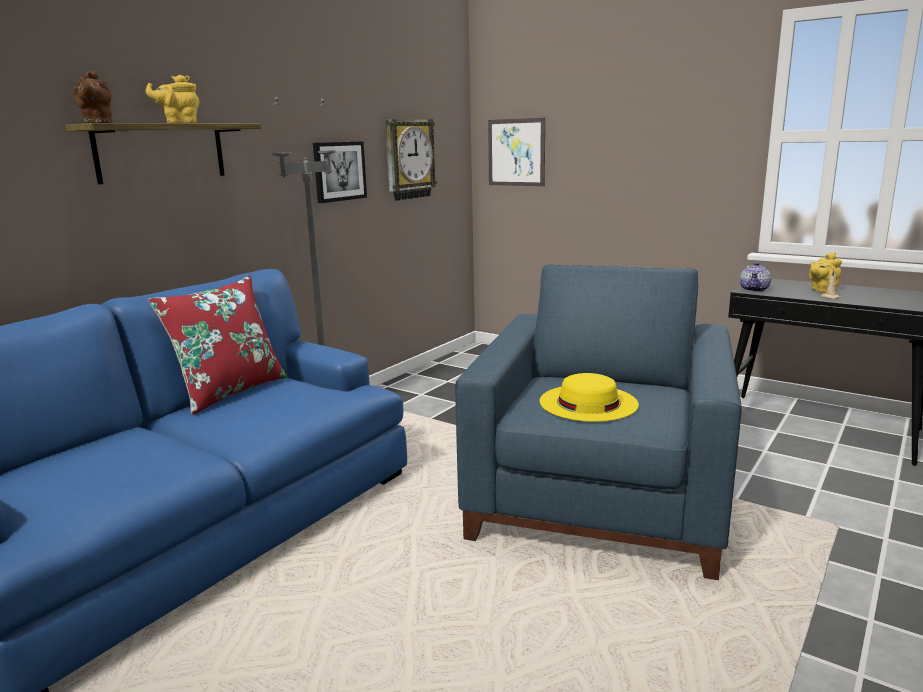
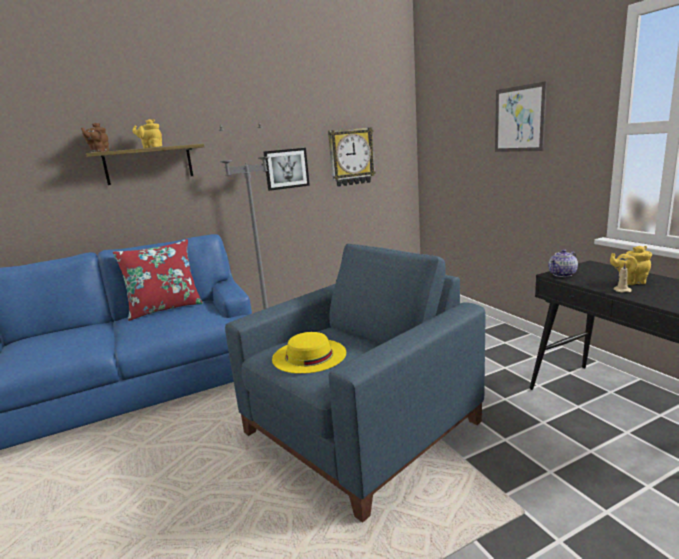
camera: 30 degrees right, 0 degrees up
(516, 152) = (440, 147): picture -> picture (519, 119)

